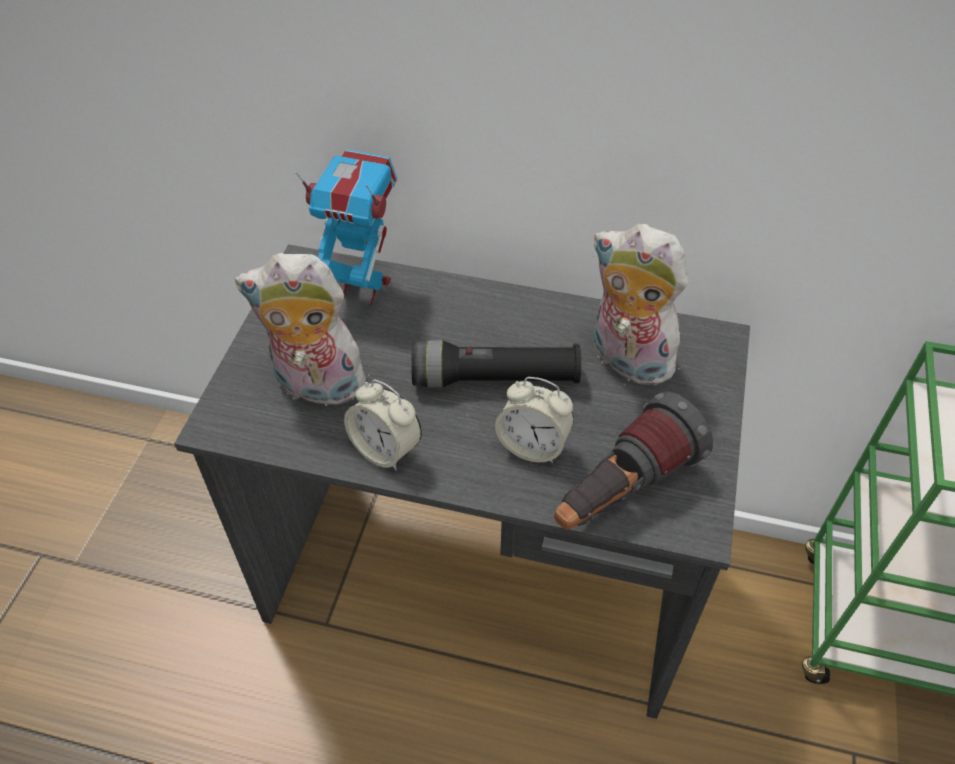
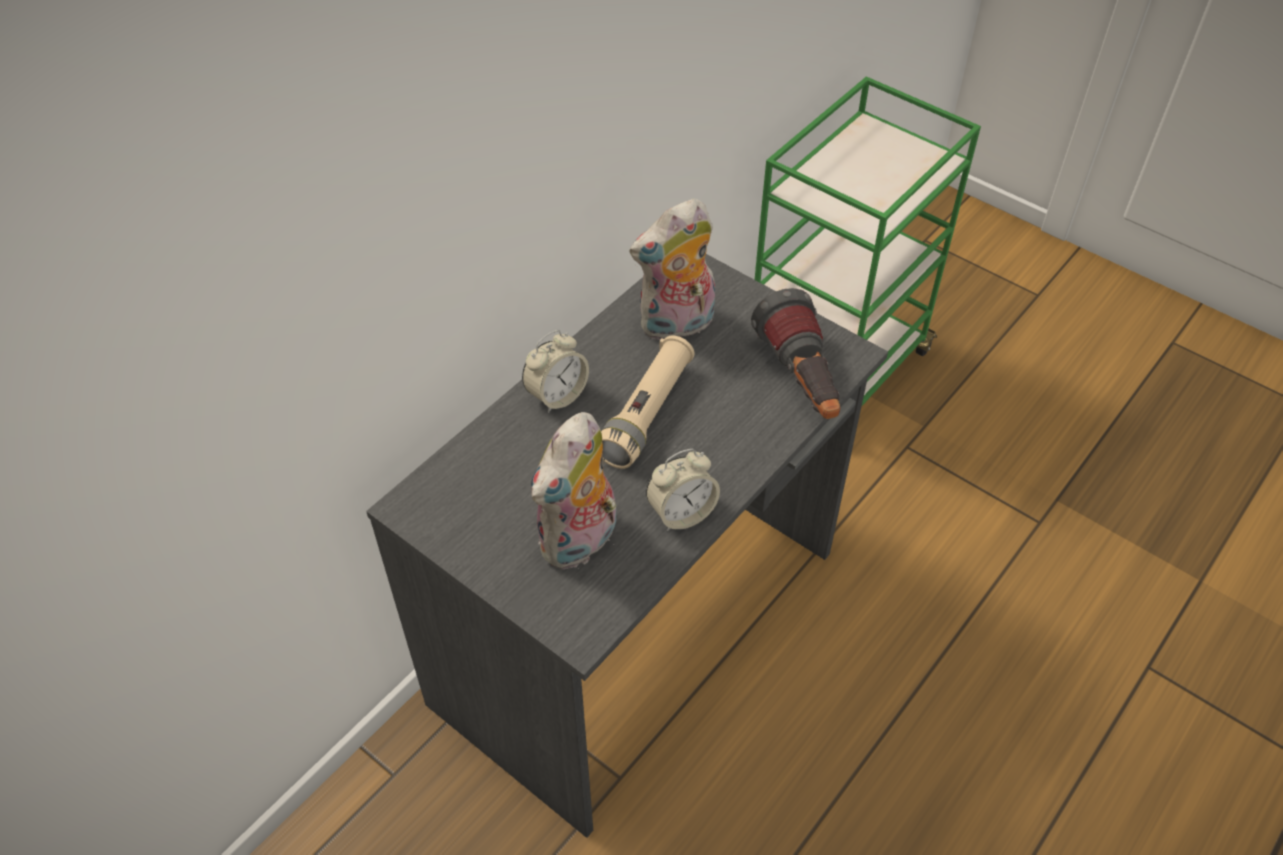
camera: 65 degrees left, 0 degrees up
(363, 287) = (473, 468): toy robot -> none
(495, 379) = (647, 413): black flashlight -> beige flashlight
(533, 445) = (730, 416): alarm clock -> alarm clock (557, 395)

